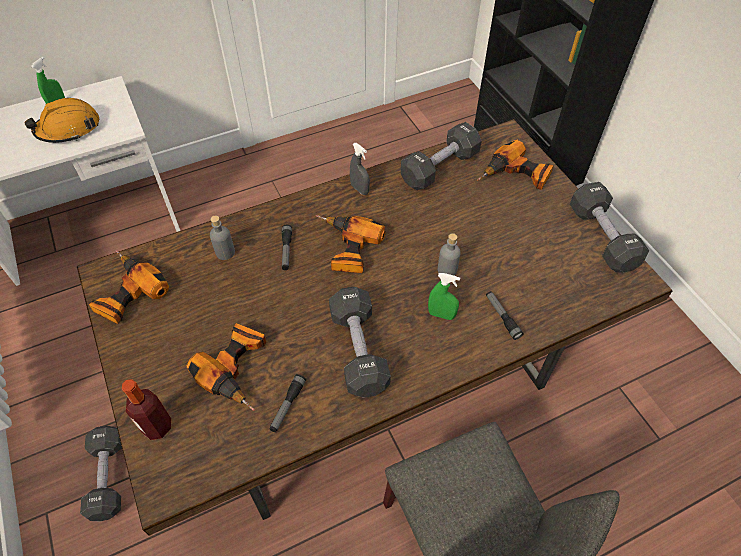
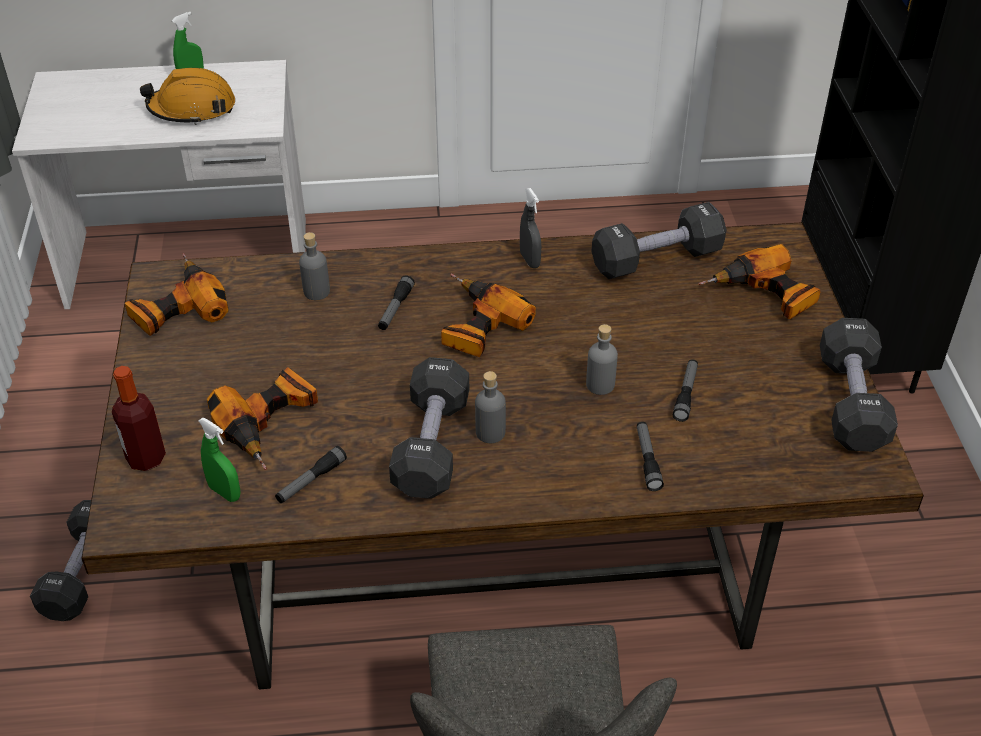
camera: 20 degrees right, 10 degrees down
(393, 328) = (490, 432): none -> grey bottle
(441, 315) = (563, 435): green spray bottle -> green spray bottle (224, 492)
(503, 261) = (686, 394): none -> flashlight

